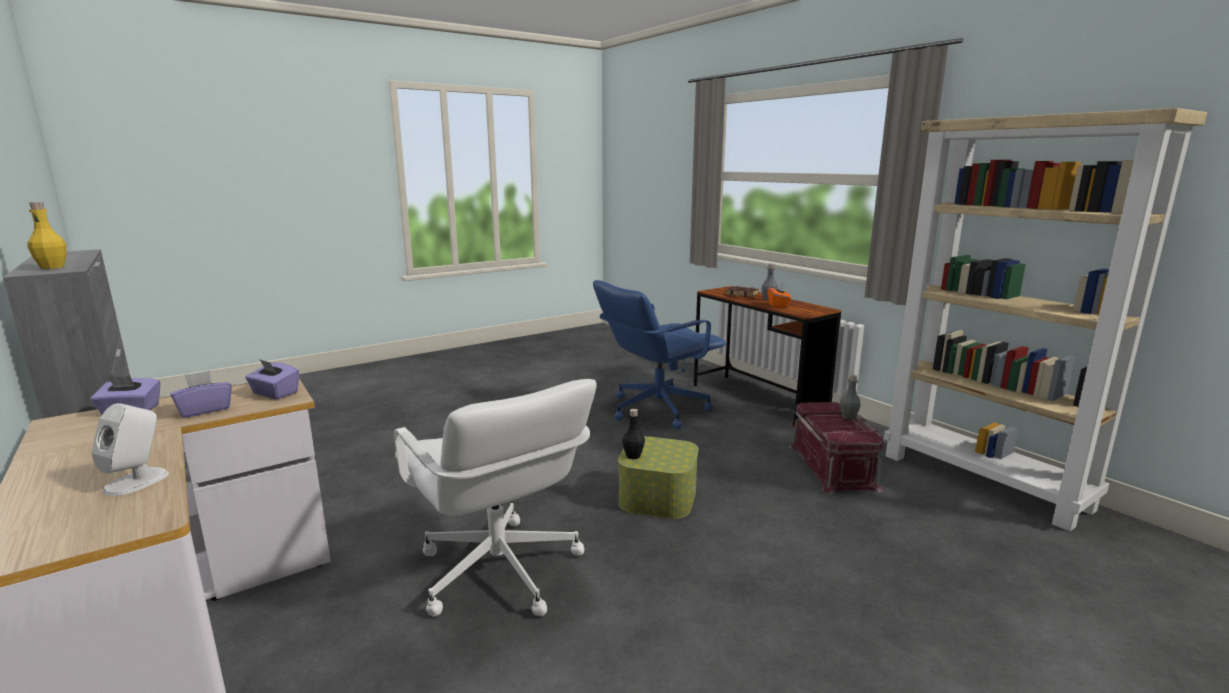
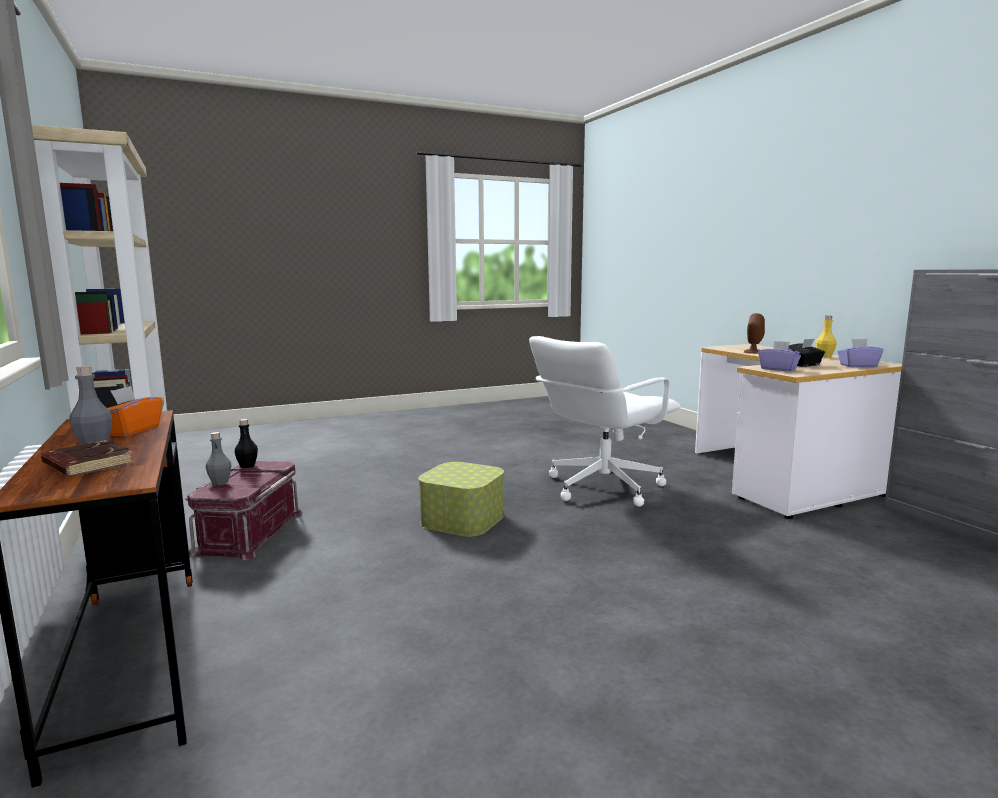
camera: 170 degrees left, 5 degrees down
(52, 267) = (962, 269): yellow bottle -> yellow bottle (824, 357)
(137, 481) = (753, 352): white speaker -> brown speaker
(204, 410) = (804, 365): purple tissue box -> black tissue box
(499, 572) = (602, 487): white office chair -> white office chair turned 105 degrees counterclockwise
(633, 456) = (487, 473): black bottle -> black bottle (247, 466)
(656, 409) = (362, 652): blue office chair -> none

